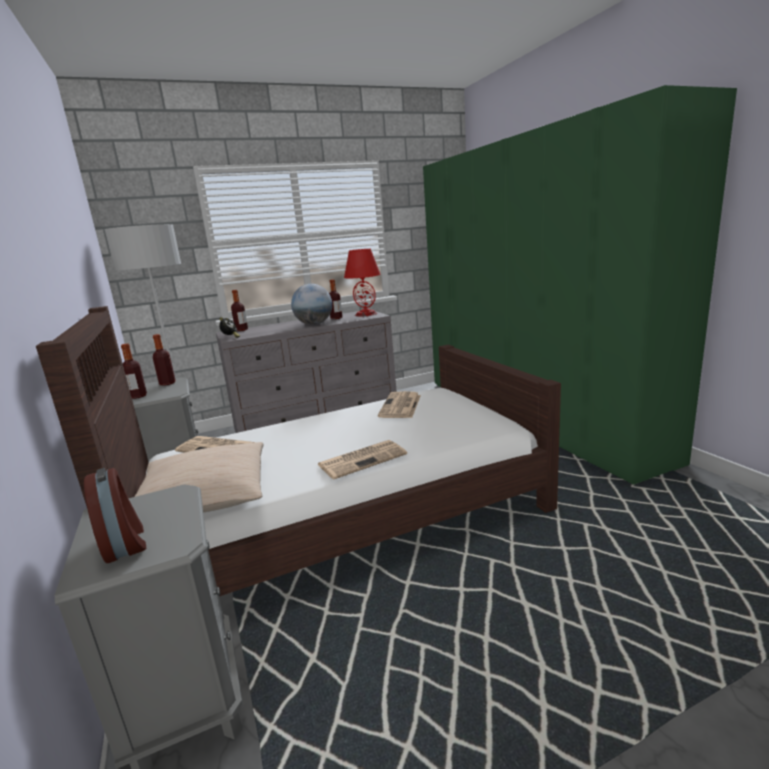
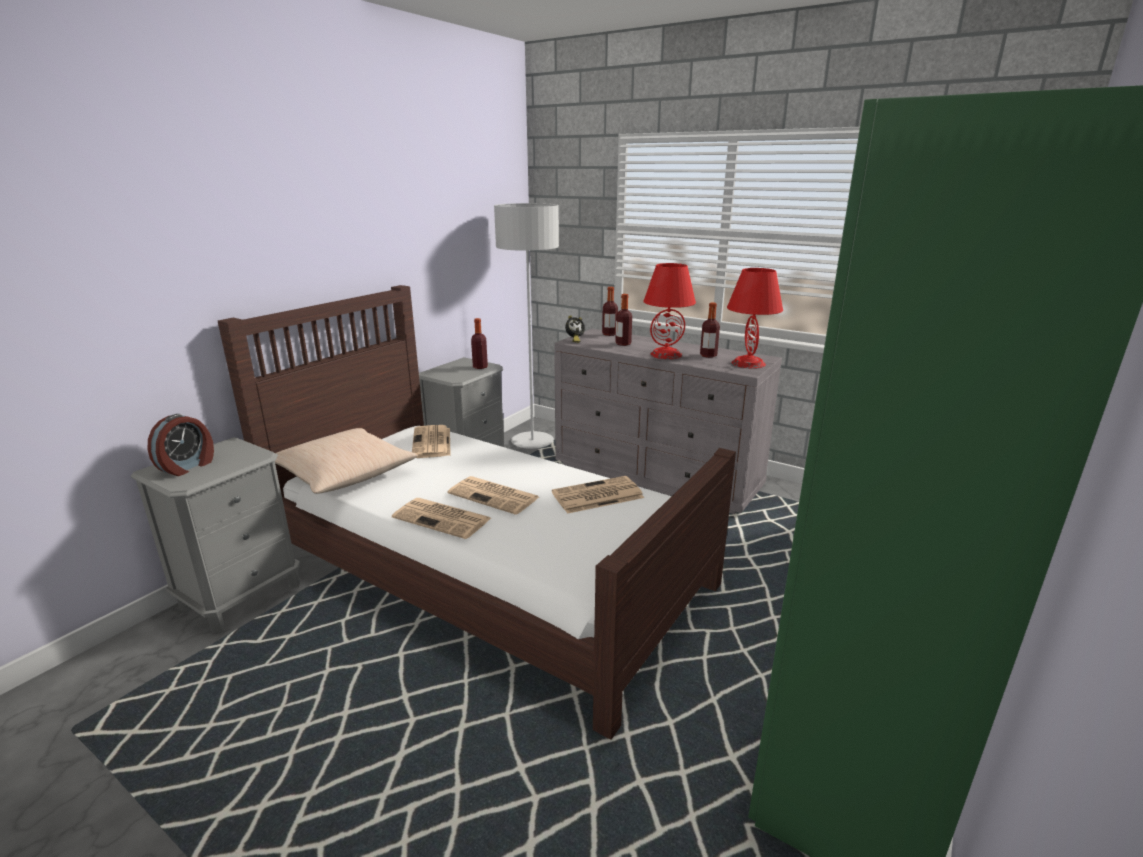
camera: 55 degrees right, 5 degrees up
(138, 396) = (442, 370): bottle -> bottle (623, 344)
(314, 324) = (666, 354): globe -> red table lamp
(354, 436) = (495, 496): none -> newspaper

